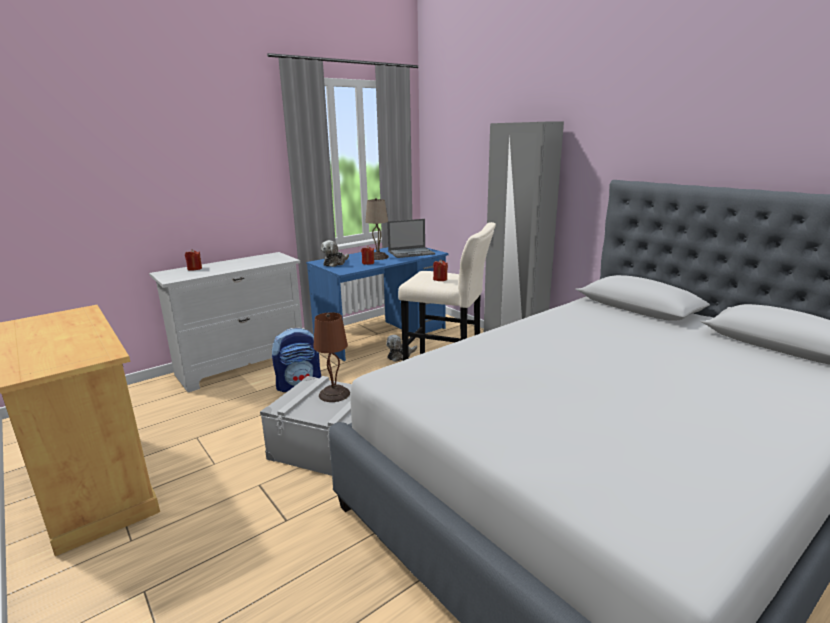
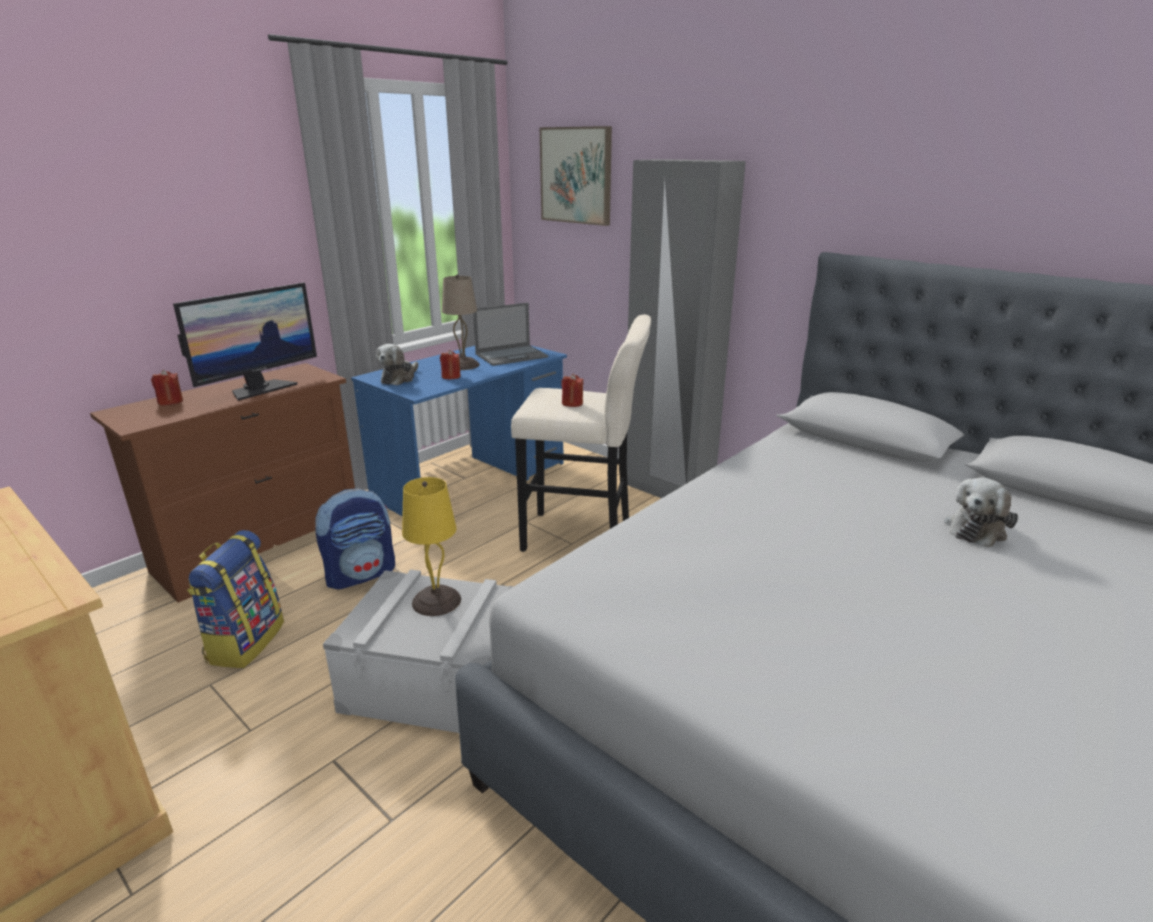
camera: 10 degrees left, 5 degrees up
(221, 416) = (245, 642): none -> backpack
(242, 365) = (261, 546): white dresser -> brown dresser
(247, 264) = (260, 389): none -> monitor
(334, 394) = (436, 601): brown table lamp -> yellow table lamp
(400, 356) = (507, 513): plush toy -> plush toy (976, 529)
(459, 136) = (576, 175): none -> picture

